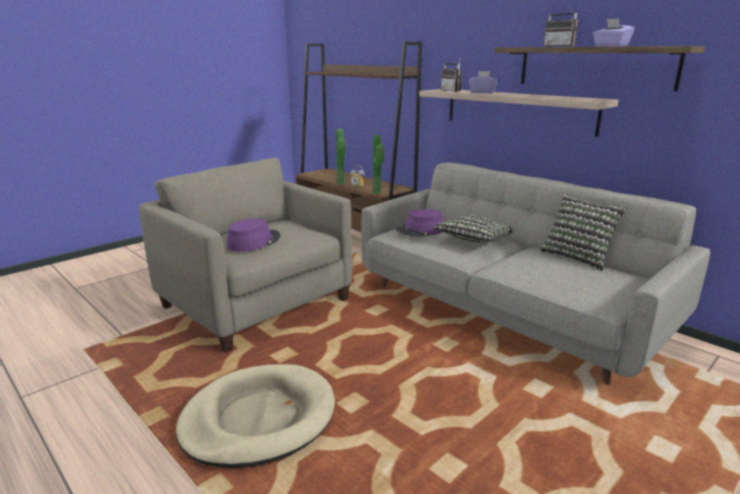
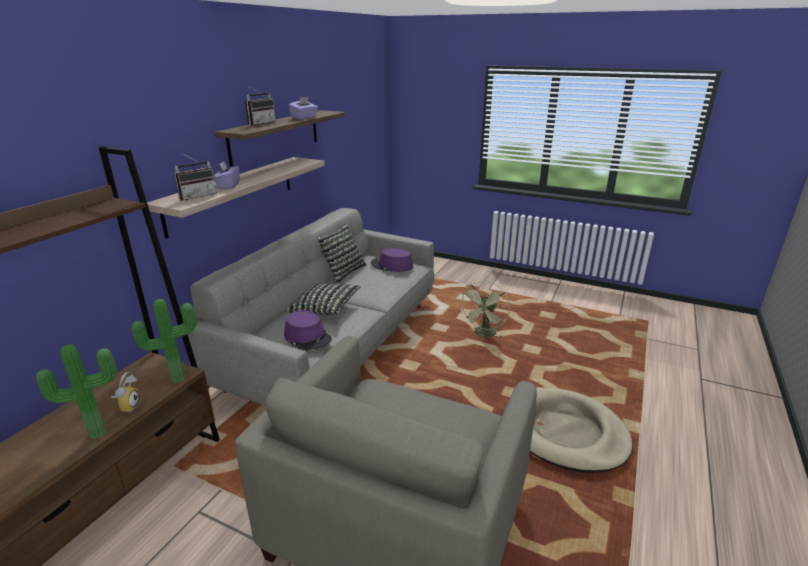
camera: 110 degrees left, 5 degrees up
(253, 241) = (436, 420): purple hat -> purple hat (392, 265)
(509, 428) = (484, 335): none -> green fan

